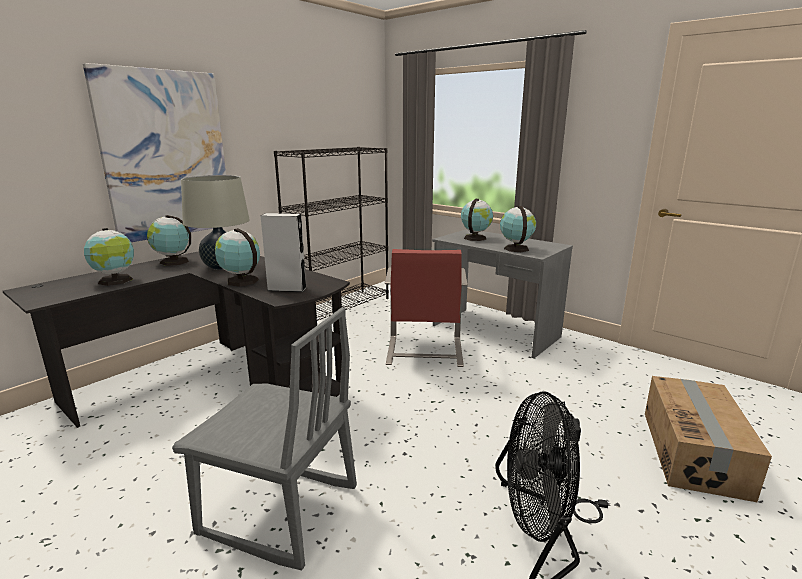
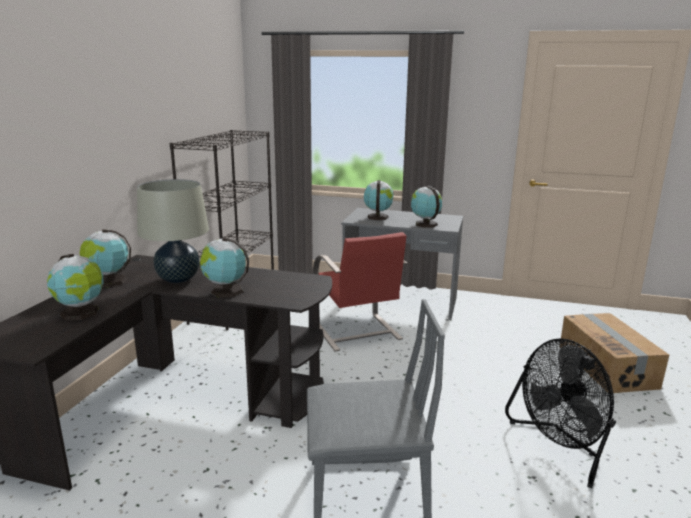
camera: 25 degrees left, 0 degrees up
(166, 155) = (82, 160): picture -> none
(287, 289) = (285, 292): grey speaker -> none

